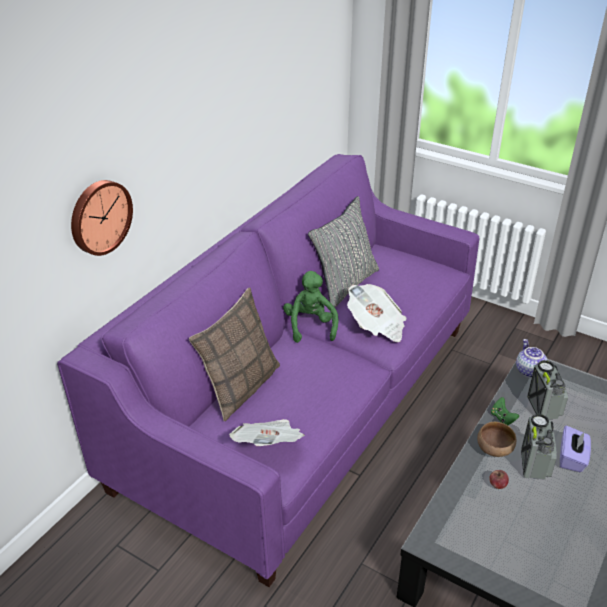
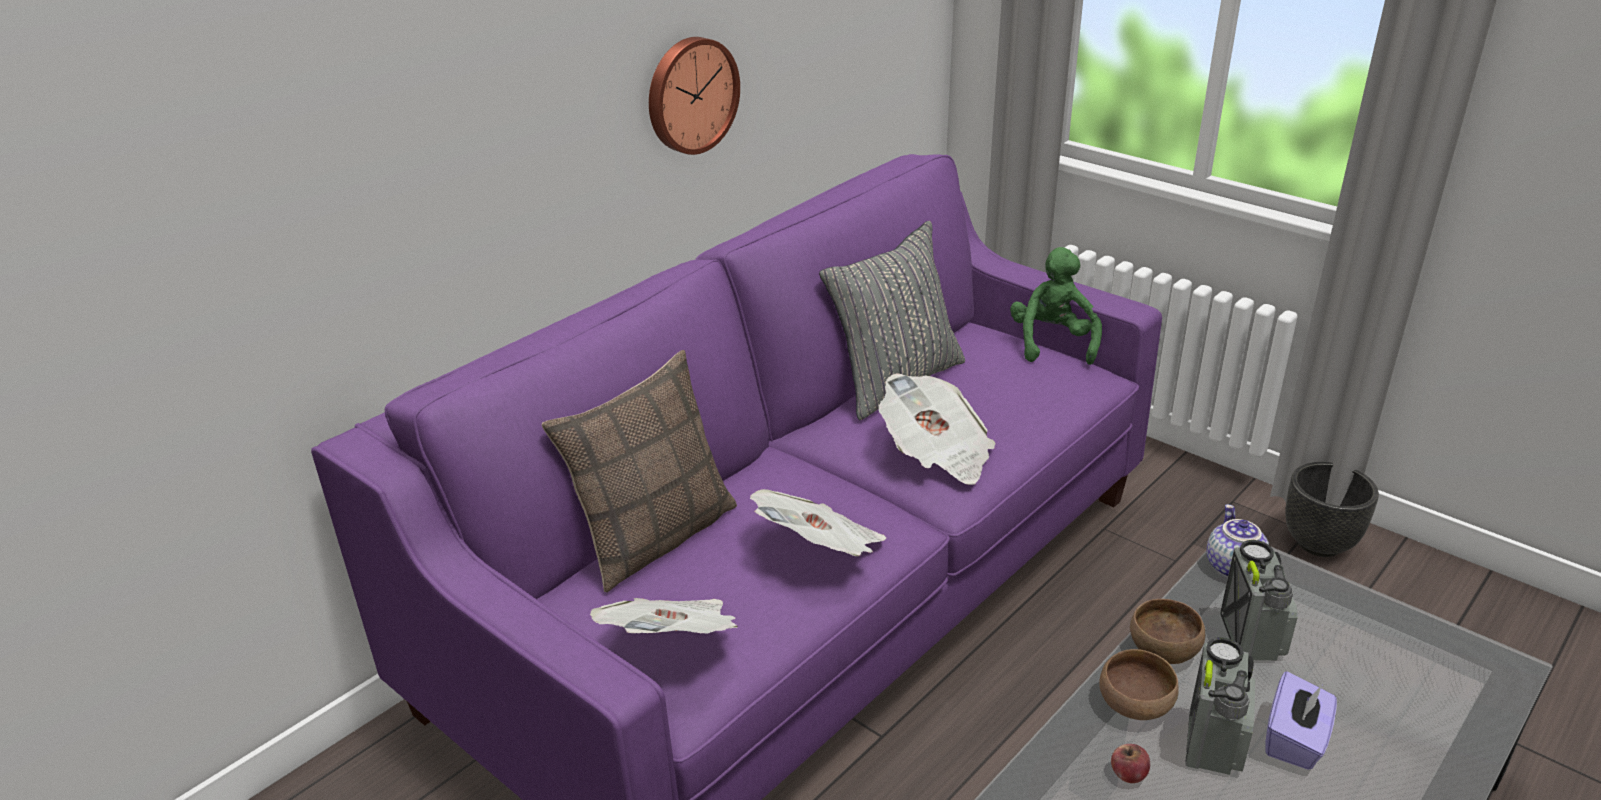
camera: 10 degrees right, 5 degrees down
(99, 216) = (411, 193): wall clock -> wall clock (690, 95)
(310, 326) = (815, 446): green plush toy -> green plush toy (1052, 343)
(330, 386) = (820, 551): none -> newspaper
(502, 418) = (1162, 649): green game controller -> brown bowl
(560, 347) = (1319, 543): none -> black planter

